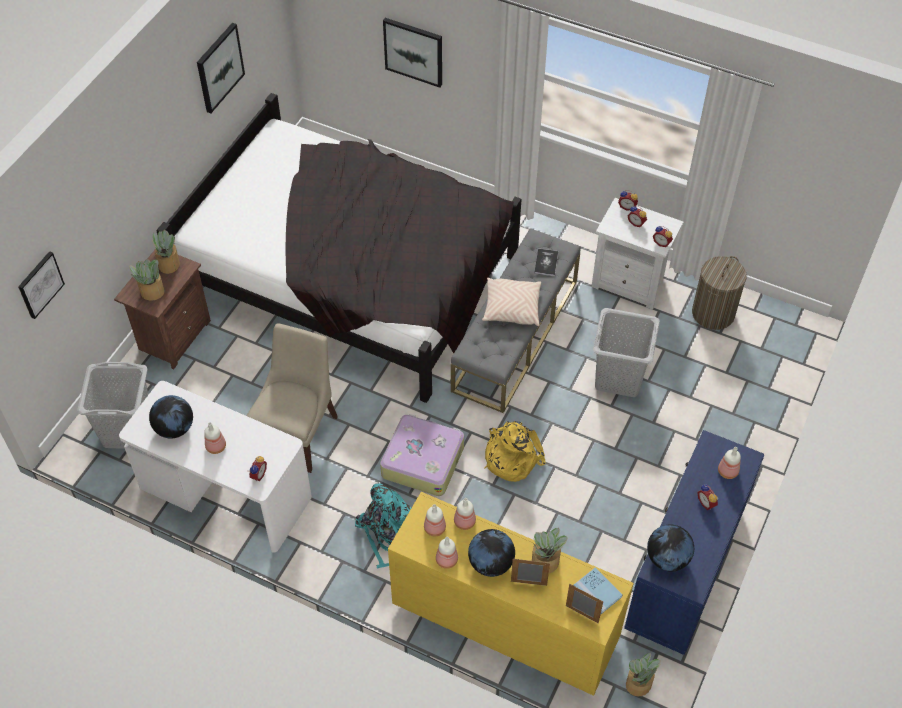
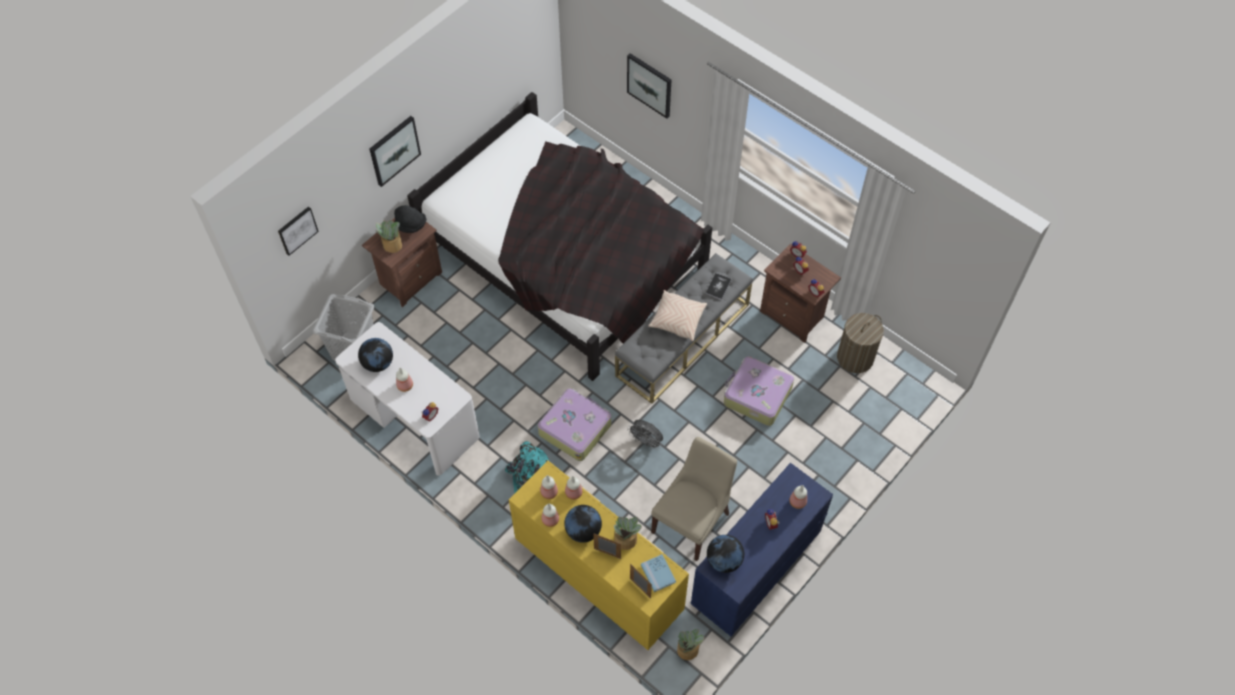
camera: 15 degrees right, 5 degrees up
(168, 265) = (411, 225): potted plant -> black hat
(219, 67) = (483, 71): picture -> picture (394, 150)
(297, 432) = (483, 382): beige chair -> beige chair (692, 520)
(511, 457) = (646, 442): yellow backpack -> grey fan
(619, 378) = (756, 396): grey laundry basket -> suitcase
(630, 282) = (794, 315): white nightstand -> brown nightstand

